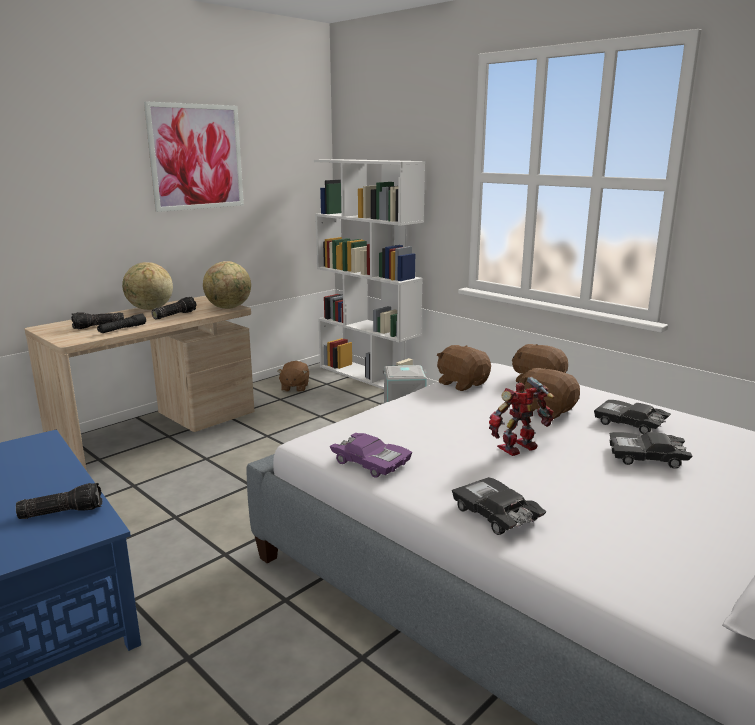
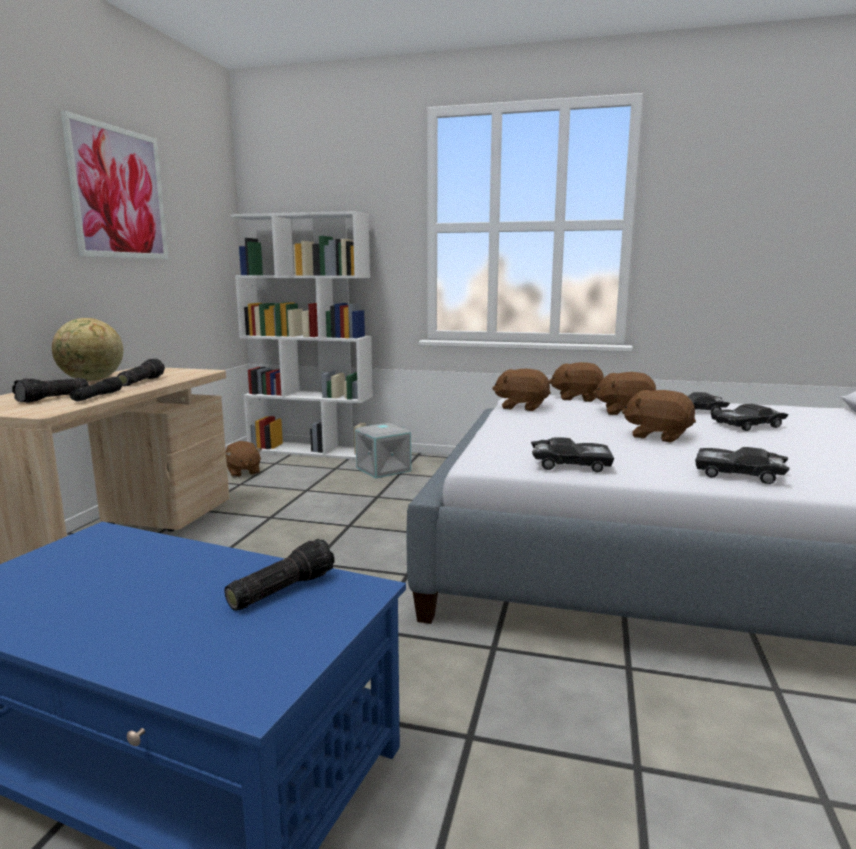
camera: 30 degrees left, 5 degrees down
(229, 308) = (198, 371): globe -> none
(370, 462) = (570, 464): purple toy car -> black toy car
(519, 449) = (658, 436): toy robot -> brown plush toy

